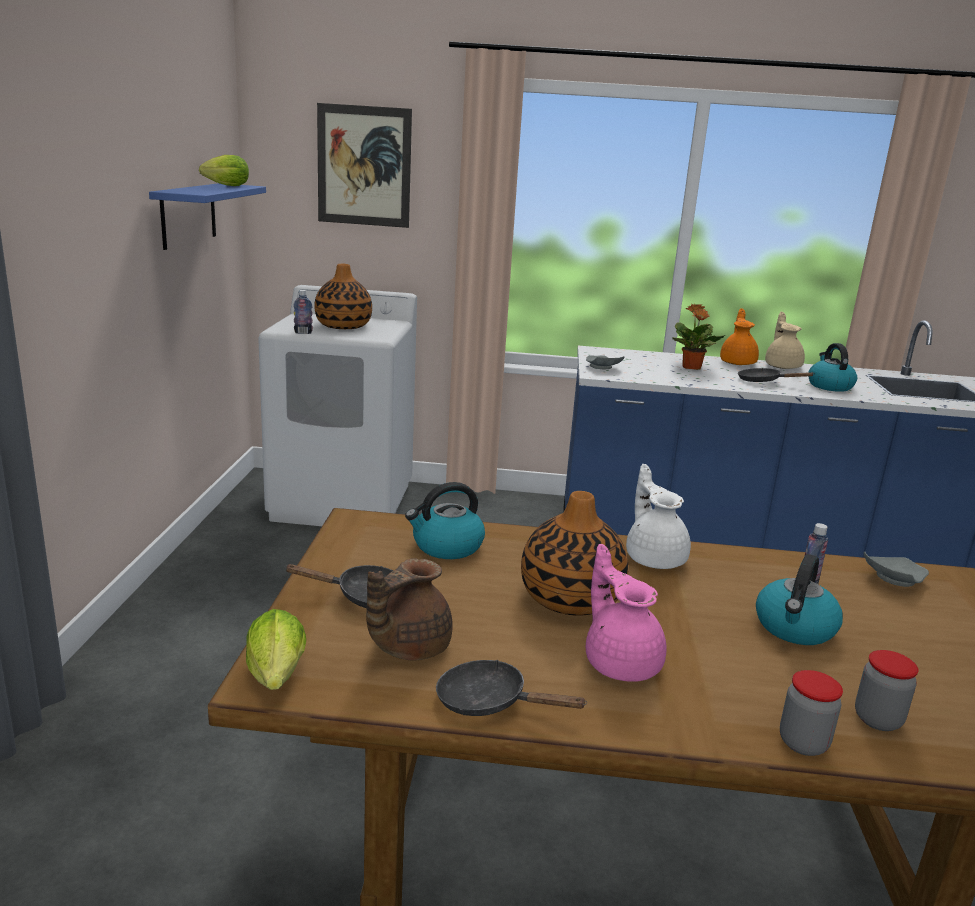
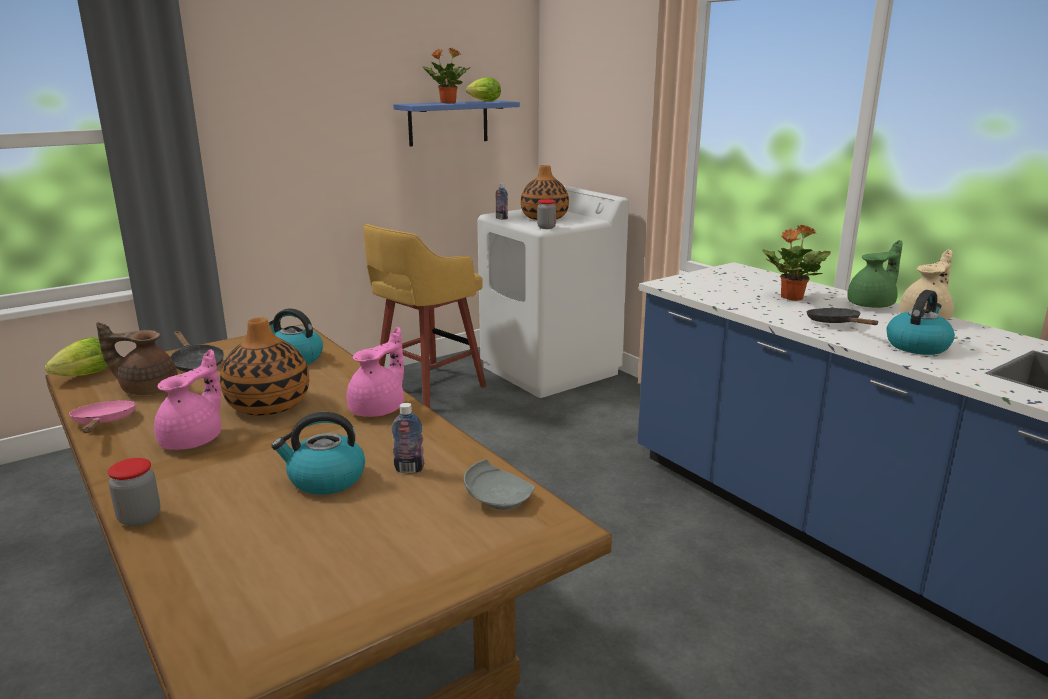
camera: 50 degrees right, 0 degrees up
(207, 189) = (447, 103): none -> potted plant
(256, 566) = (427, 389): none -> yellow stool
(364, 166) = (605, 83): picture -> none
(489, 702) = (104, 423): black frying pan -> pink frying pan
(602, 368) = (689, 280): grey plate -> none
(654, 557) = (379, 409): white teapot -> pink teapot
(738, 362) = (872, 305): orange teapot -> green teapot
(877, 719) = (204, 538): jar -> jar (546, 227)

